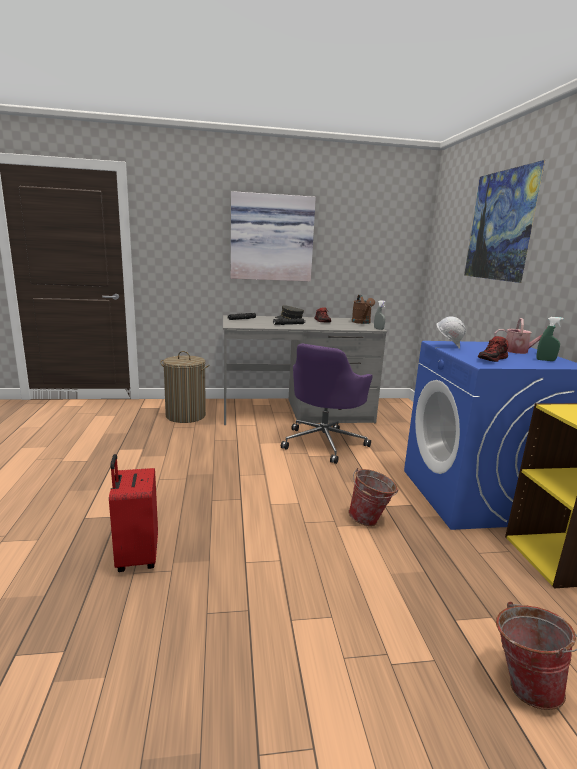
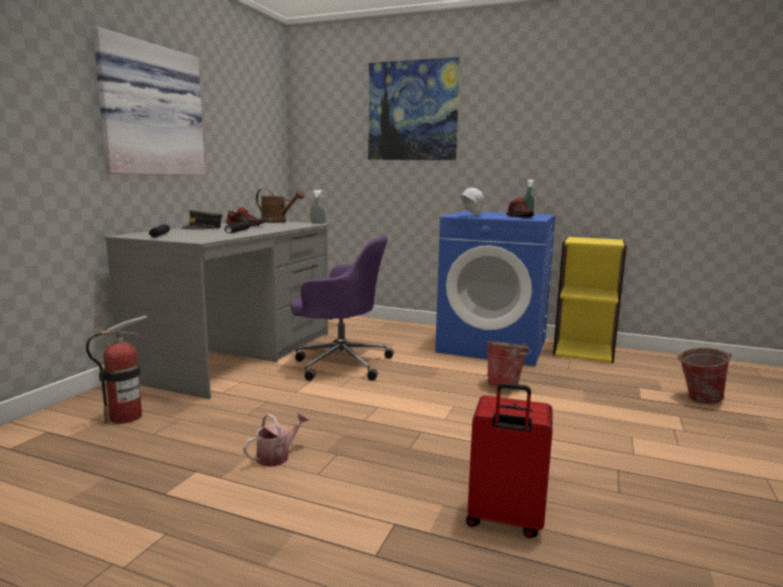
camera: 60 degrees left, 5 degrees down
(186, 415) = (126, 417): laundry basket -> fire extinguisher
(324, 442) = (340, 363): purple office chair -> purple office chair turned 45 degrees counterclockwise
(519, 351) = (497, 213): watering can -> watering can (277, 456)

